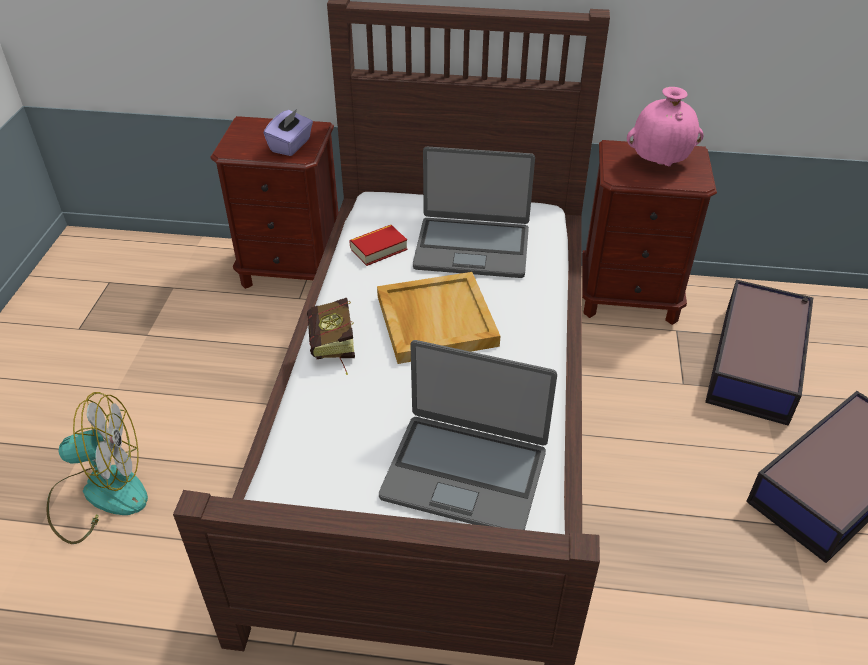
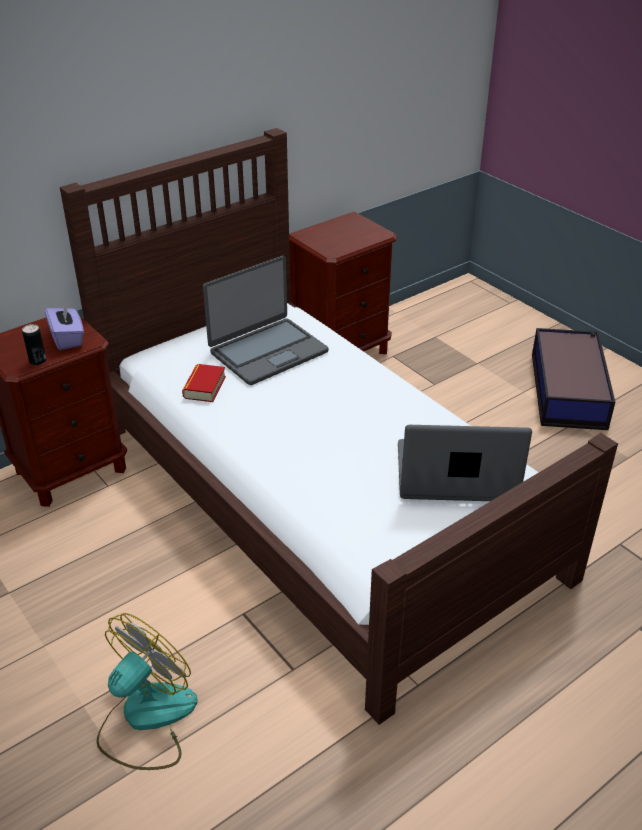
camera: 45 degrees left, 5 degrees down
(247, 152) = (38, 361): none -> can
(333, 350) = (274, 464): book -> none
(435, 320) = (311, 407): beige tray -> none
(465, 472) = (456, 475): laptop -> laptop turned 150 degrees counterclockwise
(660, 162) = (343, 232): pink vase -> none
(756, 361) = (456, 348): storage box -> none

